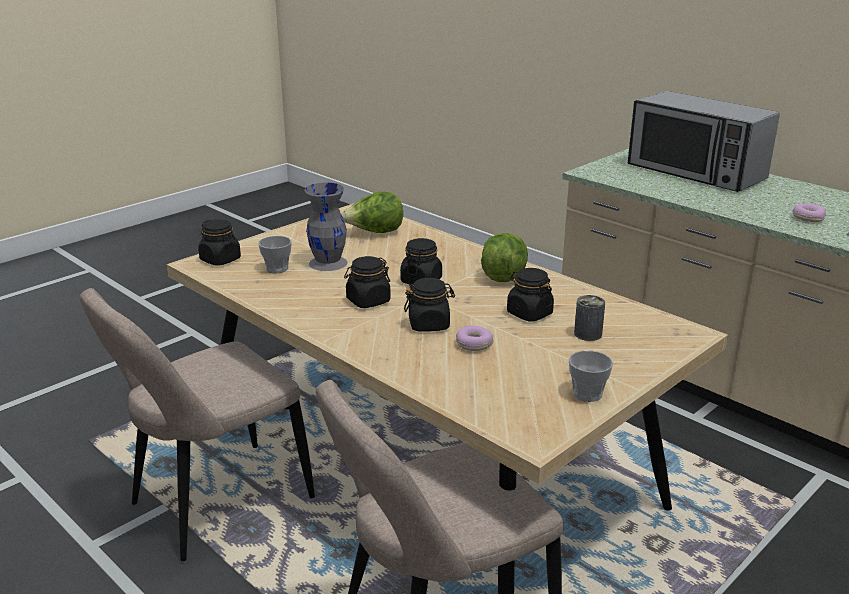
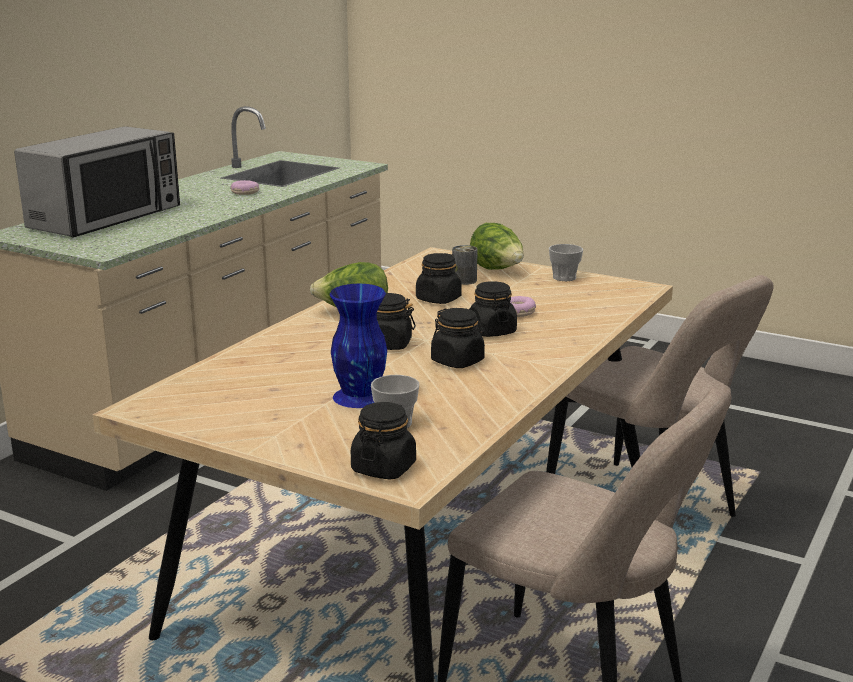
camera: 105 degrees left, 5 degrees down
(329, 263) = (360, 396): grey vase -> blue vase
(375, 232) = (239, 385): lettuce -> lettuce (497, 270)

